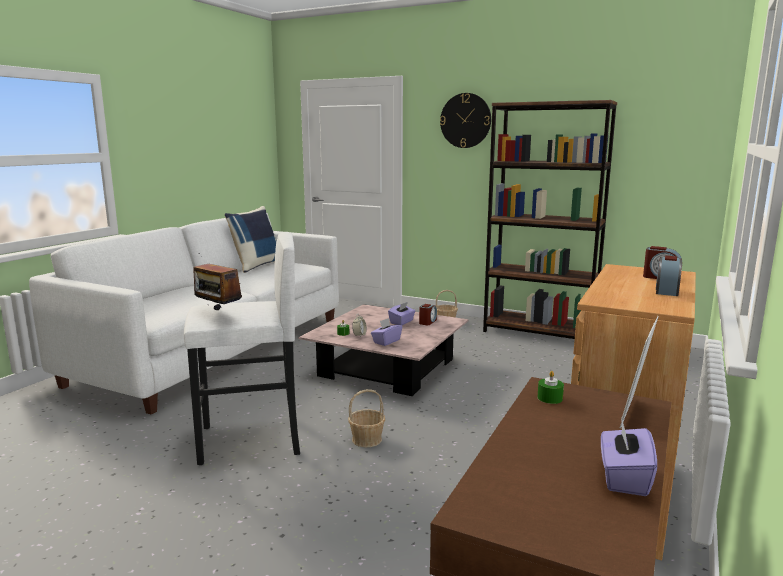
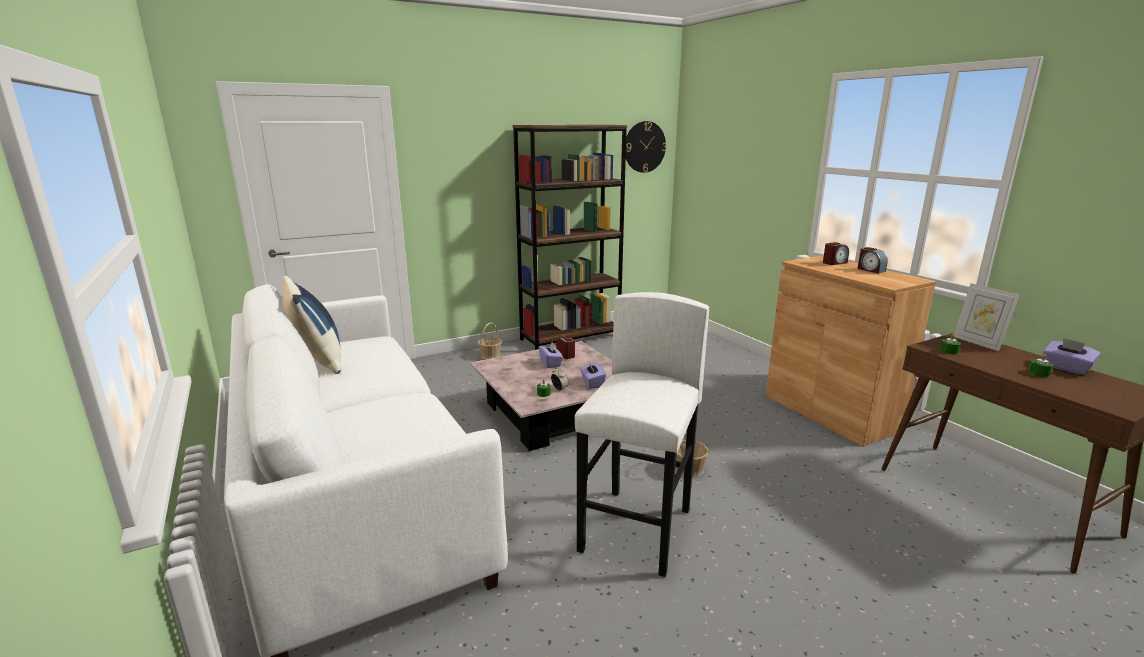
camera: 55 degrees left, 5 degrees up
(218, 313) = (659, 402): radio -> none
(465, 120) = (472, 141): wall clock -> wall clock (644, 147)
(555, 455) = (1038, 373): none -> green candle

